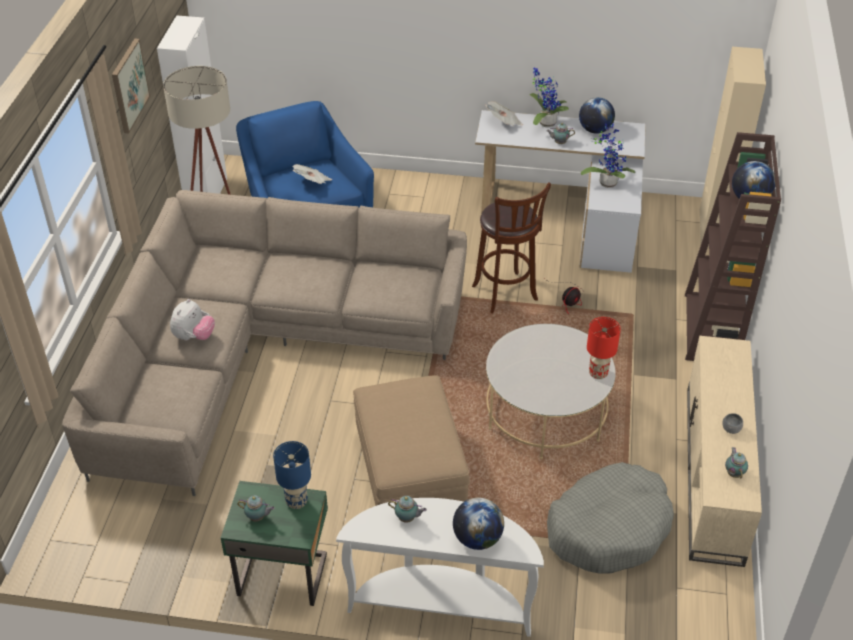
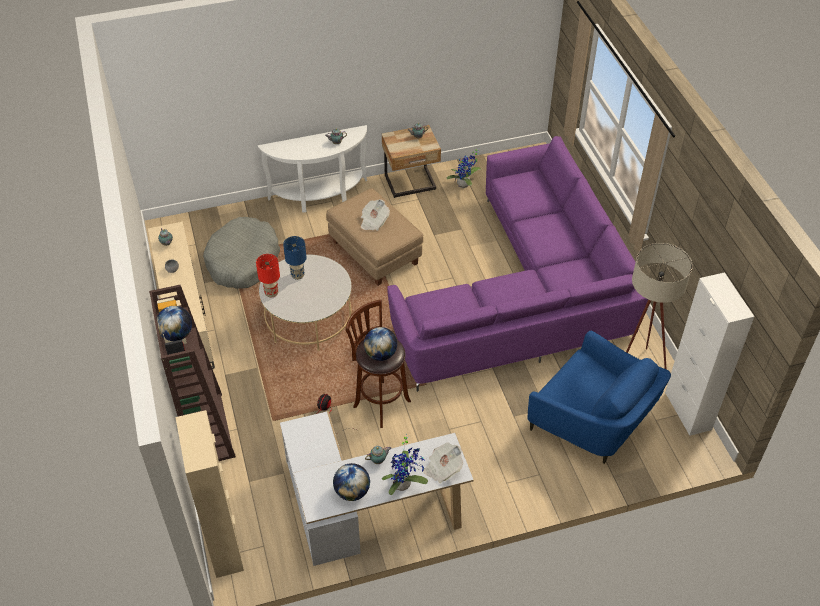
camera: 155 degrees right, 5 degrees up
(129, 85) = (696, 224): picture -> none
(194, 336) = (545, 227): plush toy -> none
(258, 350) = (525, 294): beige sofa -> purple sofa
(282, 573) = (411, 184): green nightstand -> beige nightstand
(296, 502) = (403, 149): blue table lamp -> blue table lamp (297, 275)
(312, 182) = (577, 382): newspaper -> newspaper (373, 221)
(477, 539) = (296, 145): globe -> globe (380, 354)
(607, 182) = (321, 449): potted plant -> potted plant (464, 185)

